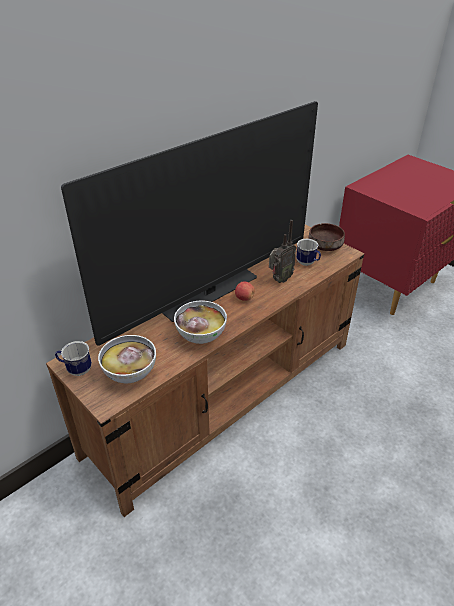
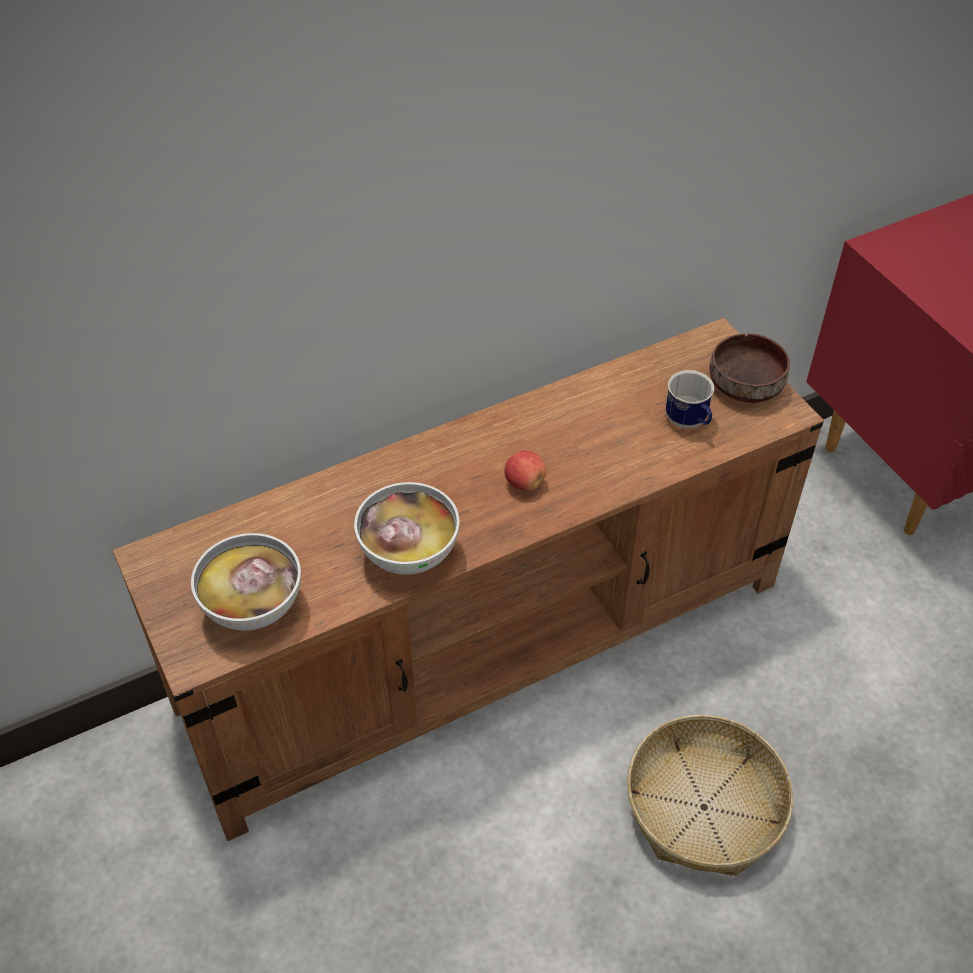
camera: 15 degrees right, 10 degrees up
(76, 369) = (160, 576): mug -> none
(210, 294) = (461, 460): television -> none
(279, 280) = (613, 452): radio -> none
(352, 444) = (703, 806): none -> basket

